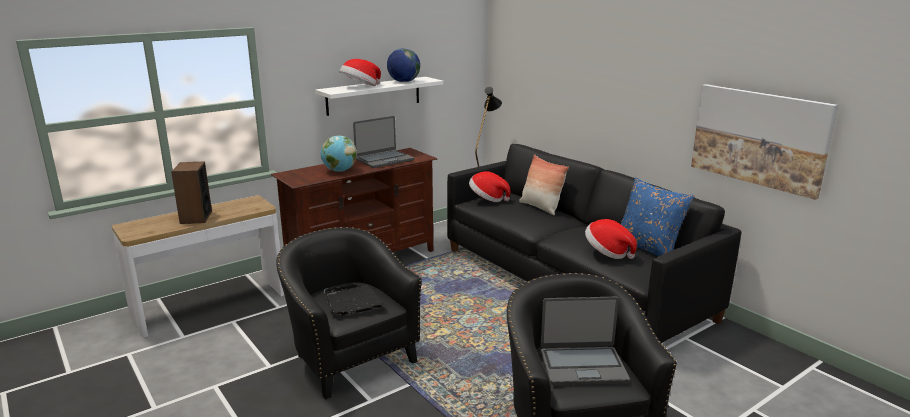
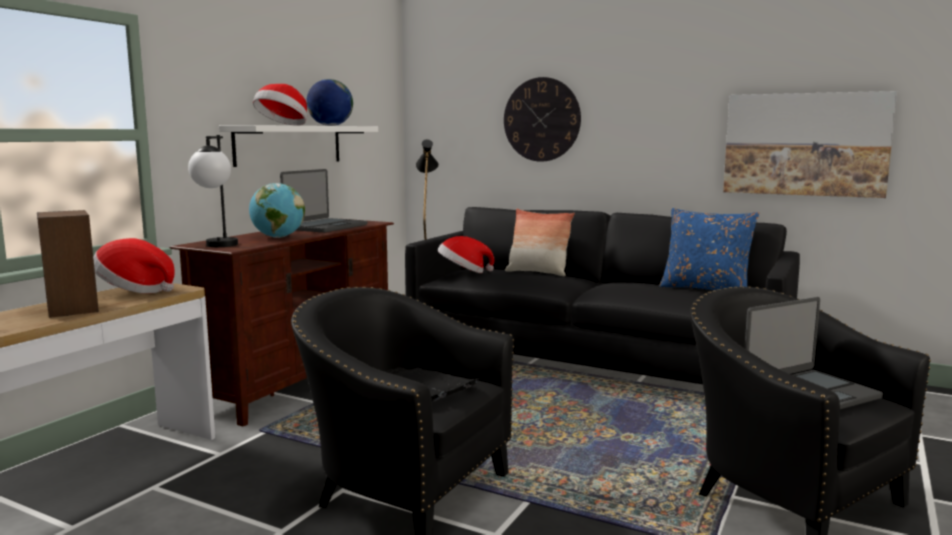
camera: 25 degrees left, 10 degrees down
(293, 179) = (218, 247): none -> table lamp
(572, 80) = (541, 119): none -> wall clock
(607, 253) = (675, 295): hat -> hat (134, 290)

